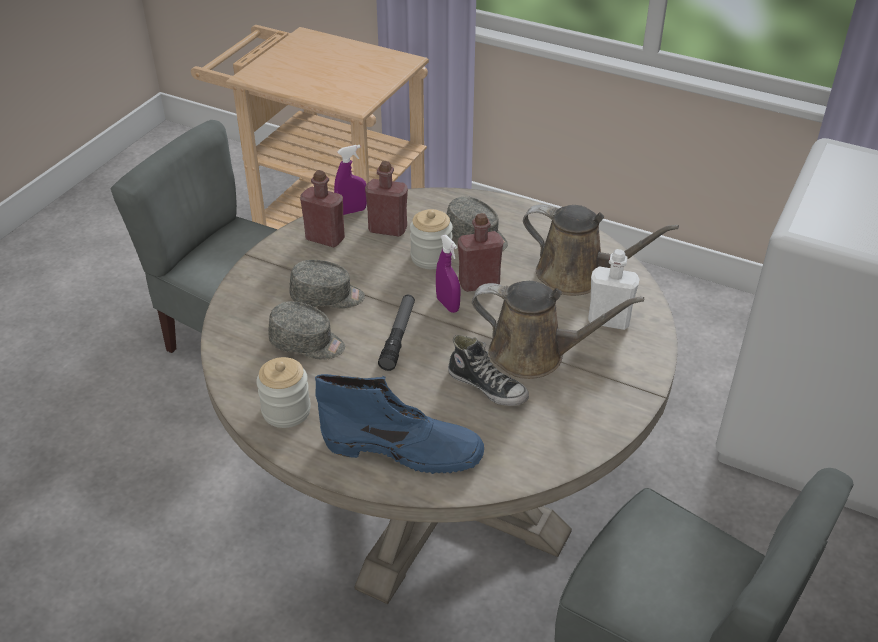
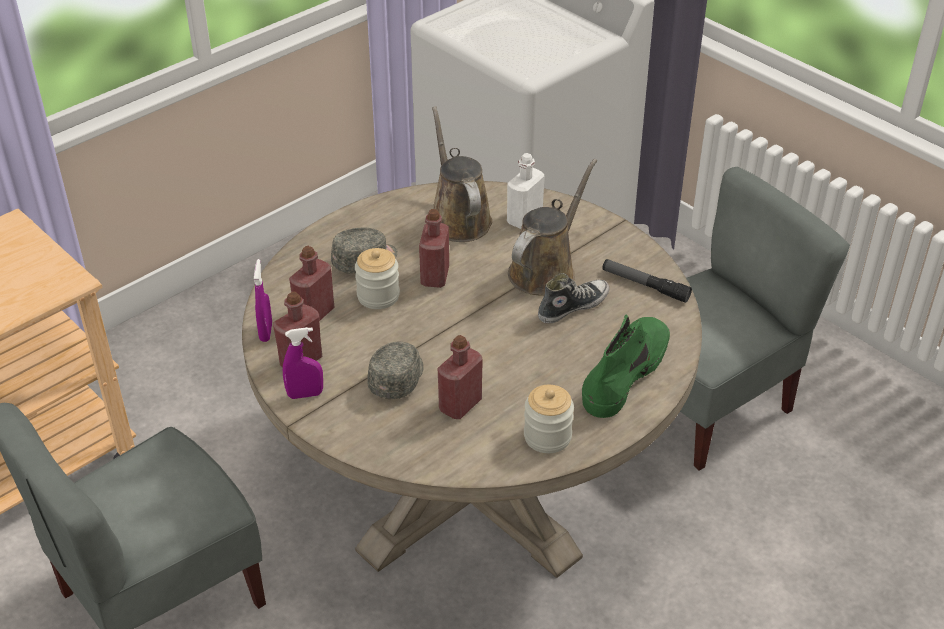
camera: 70 degrees left, 0 degrees up
(307, 343) = (460, 405): grey cap -> red bottle
(398, 336) = (482, 343): flashlight -> flashlight (645, 285)
(404, 449) = (626, 372): blue boot -> green boot
(447, 305) = (454, 303): purple spray bottle -> purple spray bottle (305, 394)
(578, 276) = (458, 218): brown watering can -> brown watering can turned 60 degrees counterclockwise

